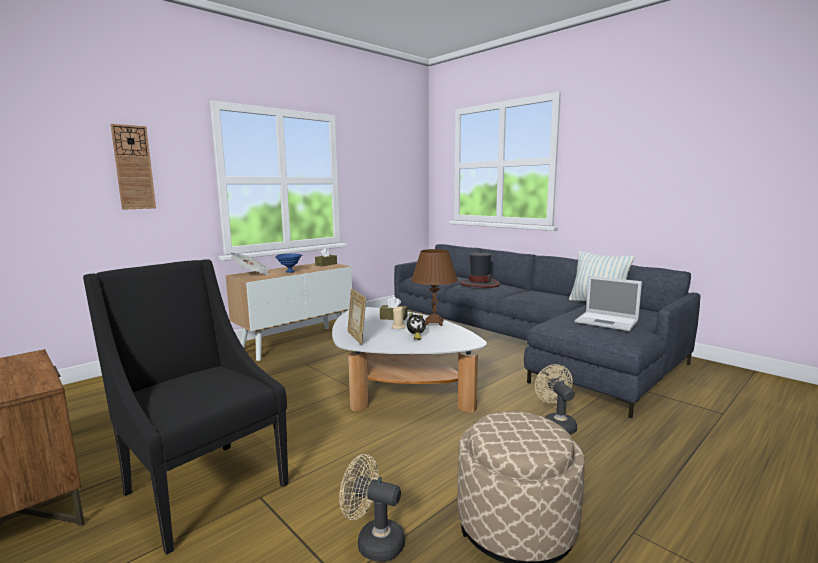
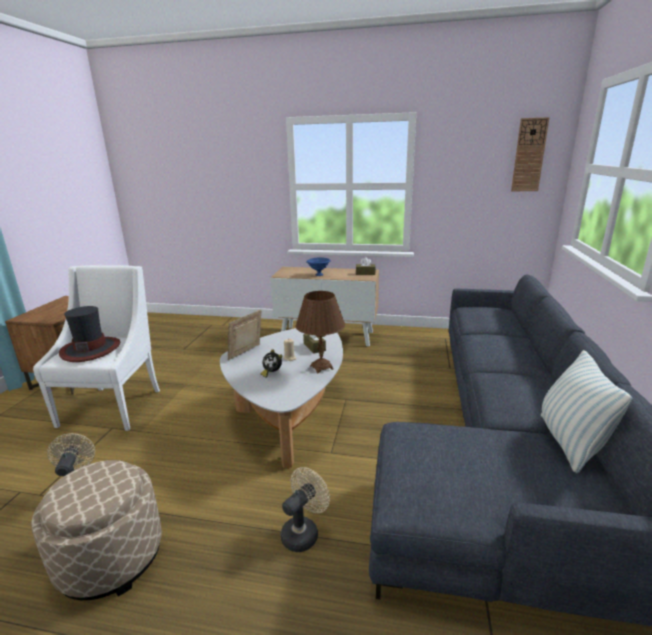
camera: 55 degrees right, 10 degrees up
(133, 167) = (231, 178): wall clock -> wall clock (529, 155)
(202, 488) = (114, 406): black armchair -> white armchair
(251, 274) = (295, 270): newspaper -> none
(479, 284) = (497, 343): hat -> hat (91, 349)
(607, 321) = (465, 470): laptop -> none

